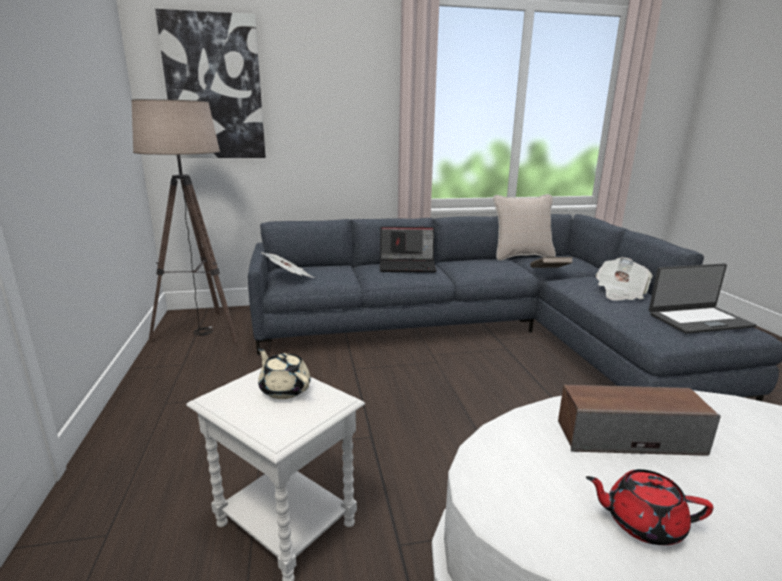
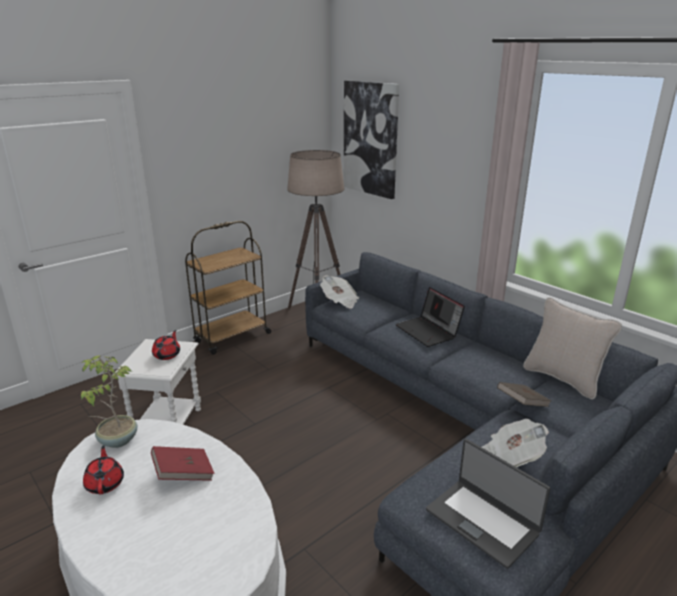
camera: 60 degrees right, 5 degrees up
(143, 400) = (231, 338): none -> brown cart
(284, 389) = (167, 355): beige teapot -> red teapot
(512, 489) = (117, 440): none -> potted plant
(628, 437) = (184, 474): speaker -> red book

